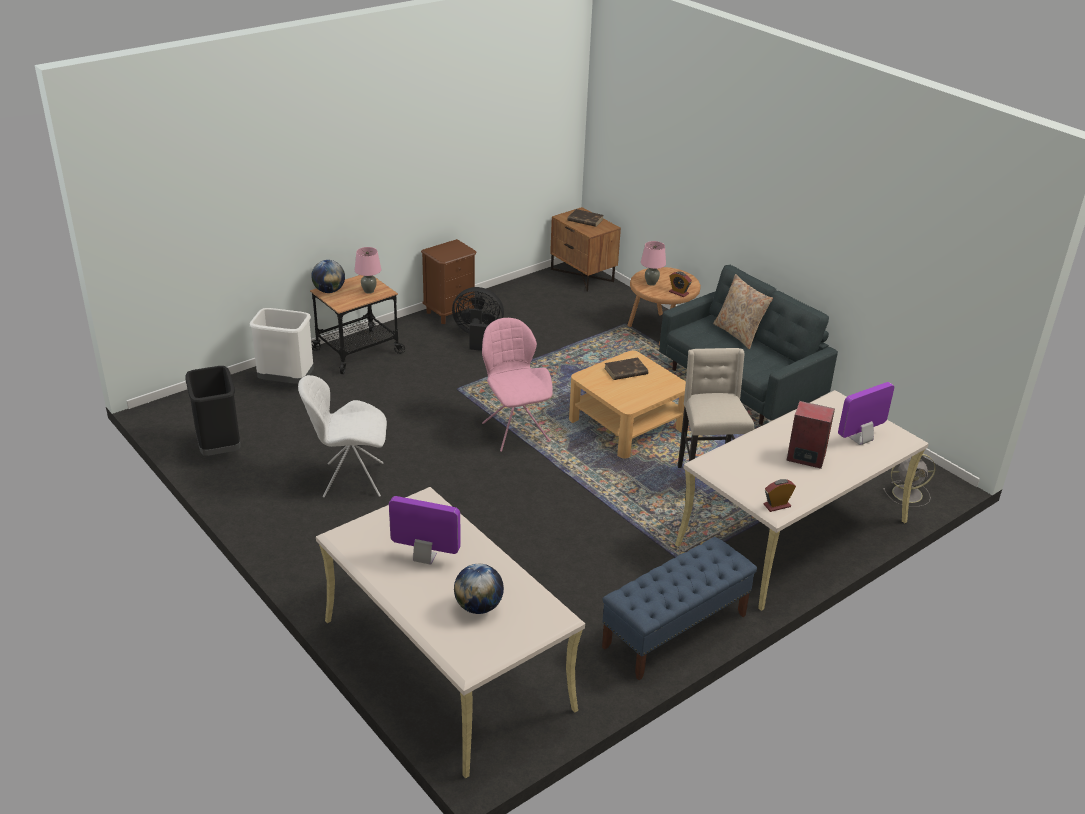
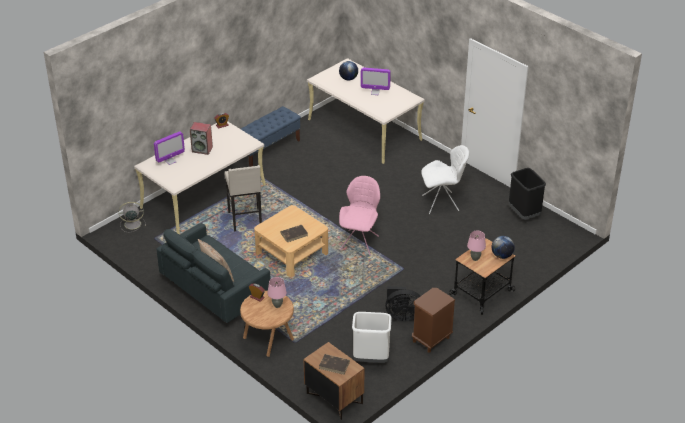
camera: 175 degrees right, 5 degrees up
(287, 381) = (514, 263): white trash can -> white trash can (370, 359)
(514, 430) = (360, 242): pink chair -> pink chair turned 135 degrees counterclockwise

